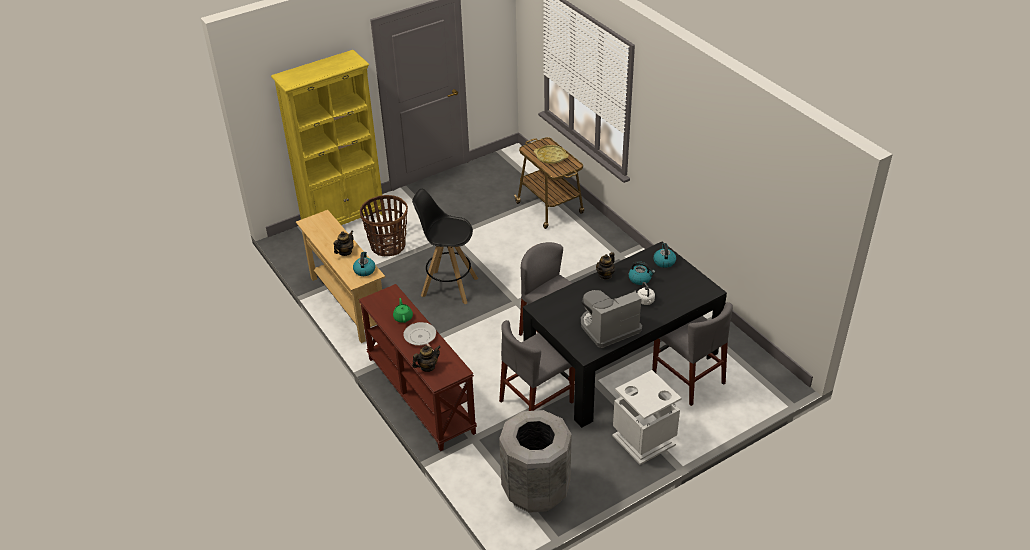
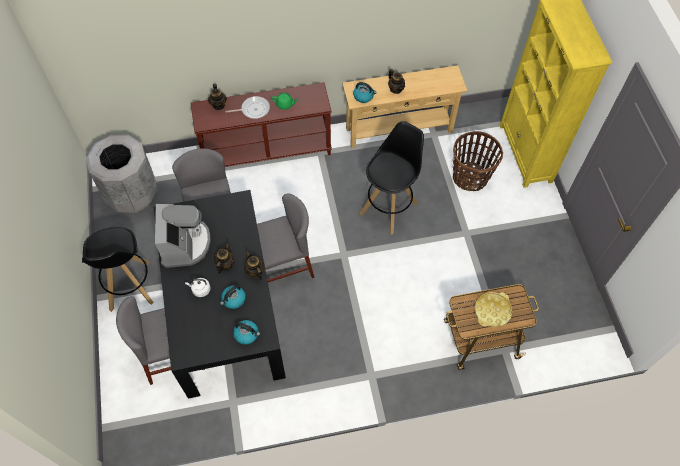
camera: 110 degrees right, 20 degrees up
(611, 295) = (225, 264): none -> teapot
(644, 440) = (130, 286): white trash can -> black stool

